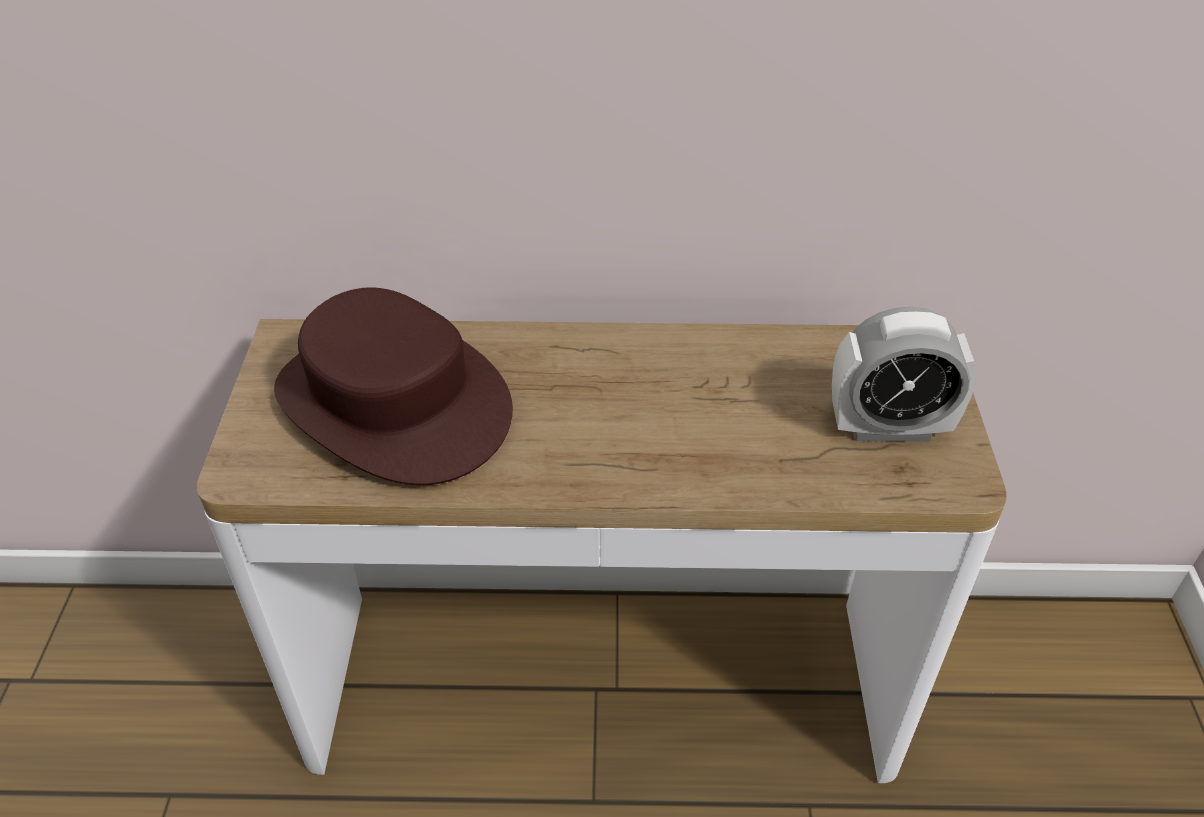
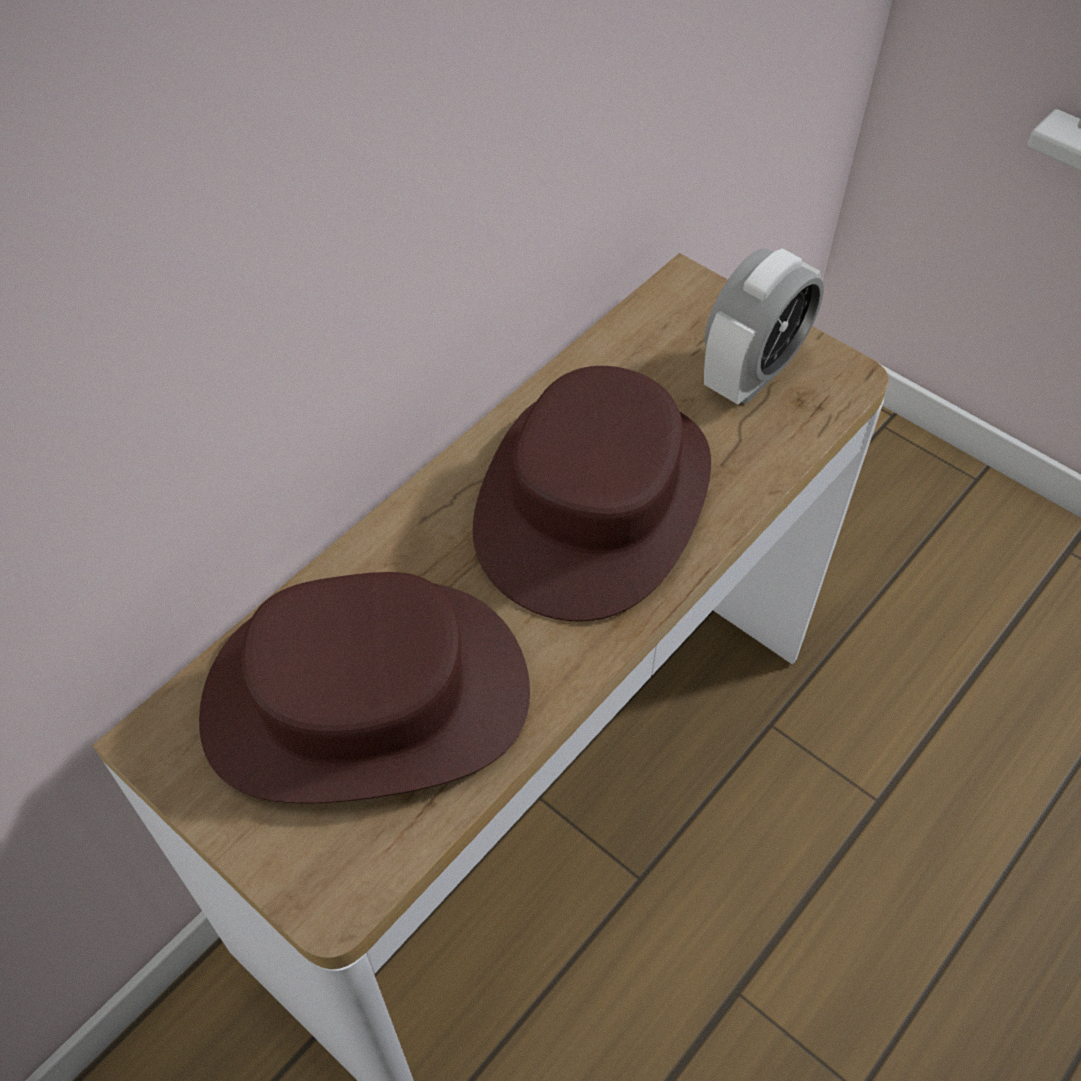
camera: 50 degrees left, 10 degrees up
(664, 413) = (594, 501): none -> brown hat

